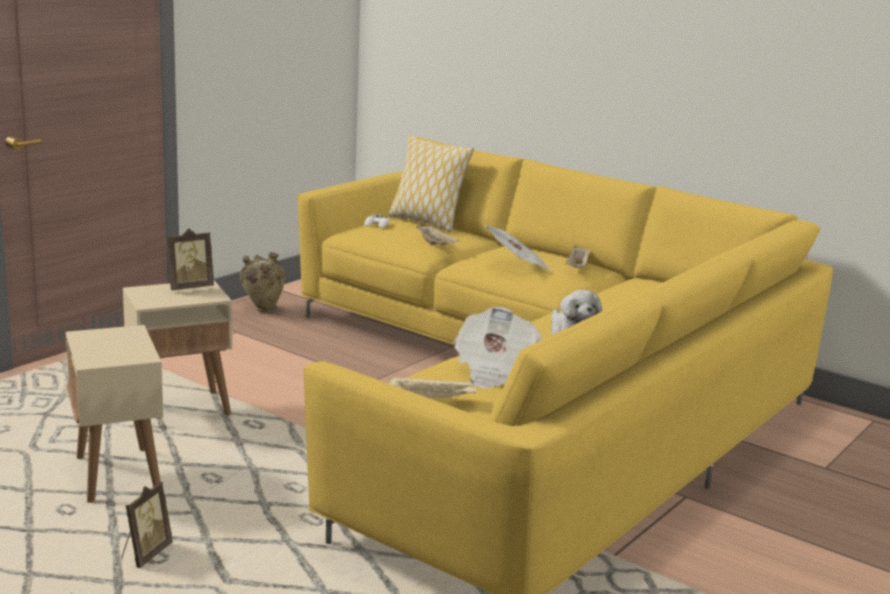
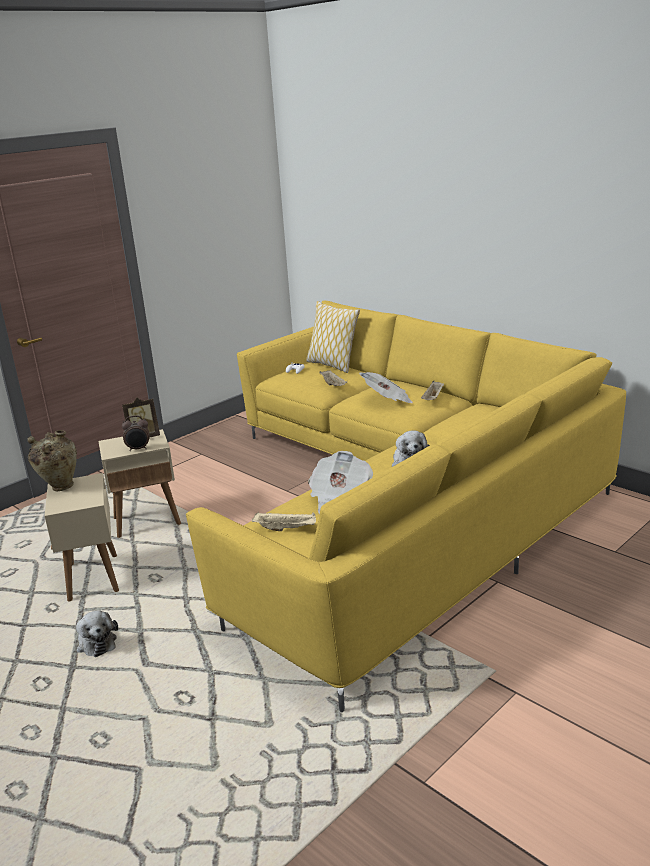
camera: 10 degrees right, 5 degrees up
(145, 554) = (96, 643): picture frame -> plush toy
(187, 300) = (138, 449): none -> alarm clock
(262, 309) = (224, 433): beige vase -> beige vase (60, 487)

